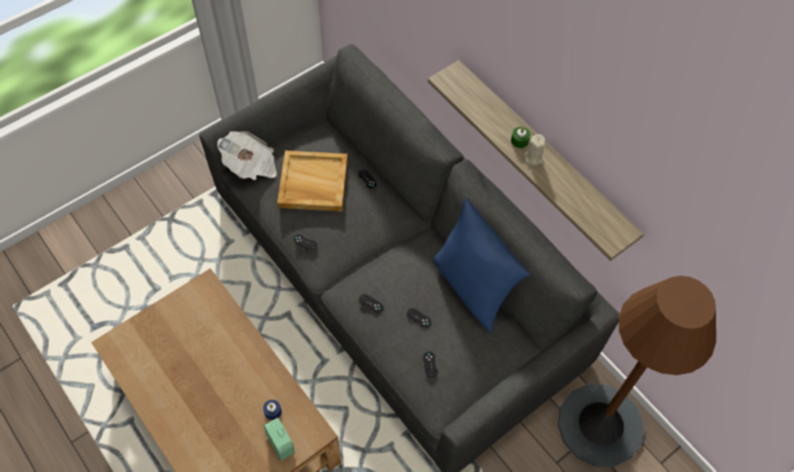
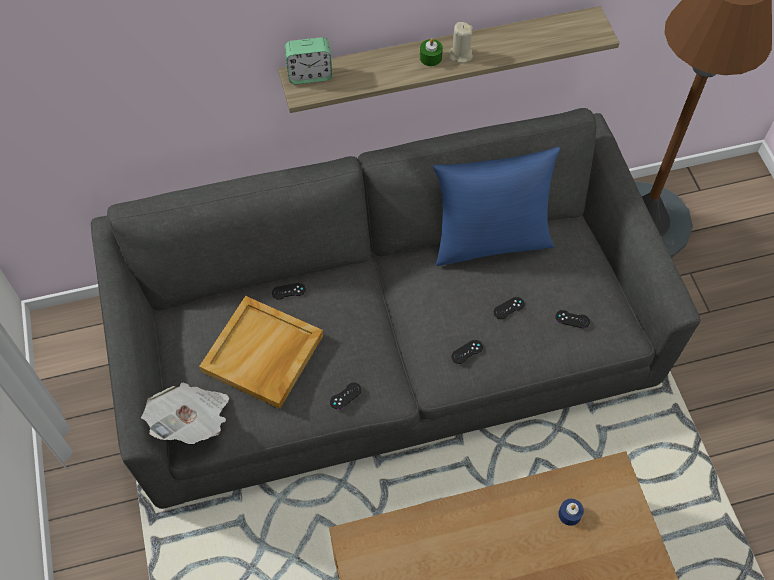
camera: 65 degrees left, 0 degrees up
(280, 444) = (615, 519): alarm clock -> alarm clock (310, 75)

